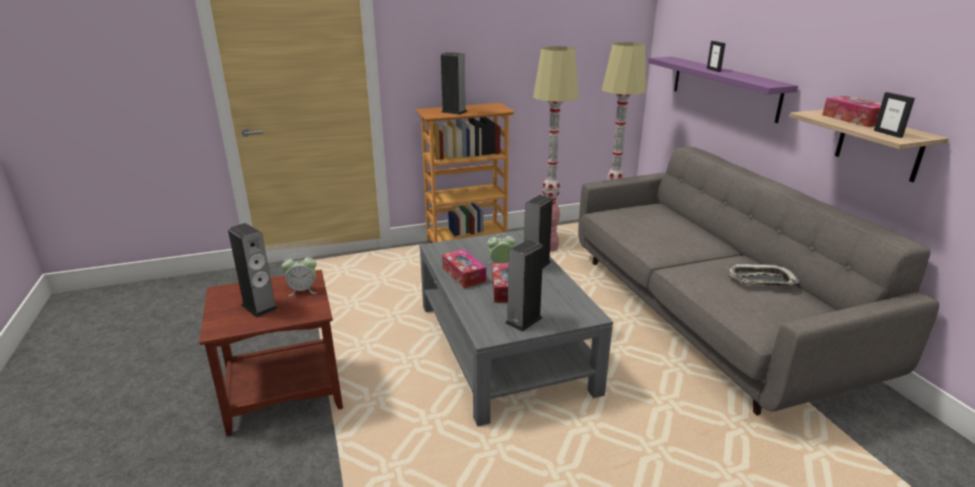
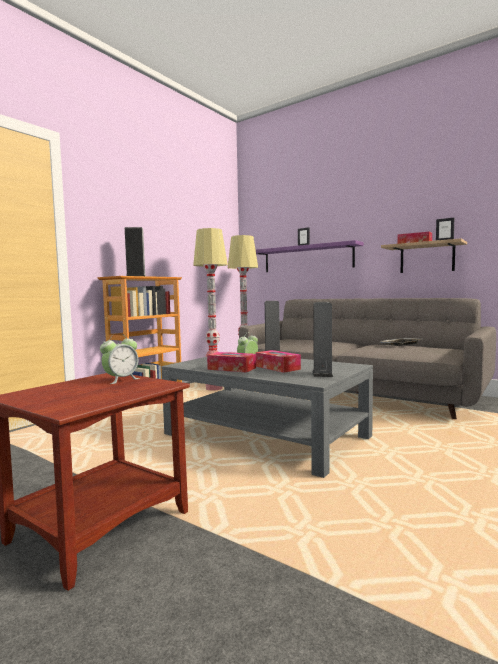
camera: 35 degrees left, 20 degrees down
(259, 307) = (90, 392): speaker -> none

